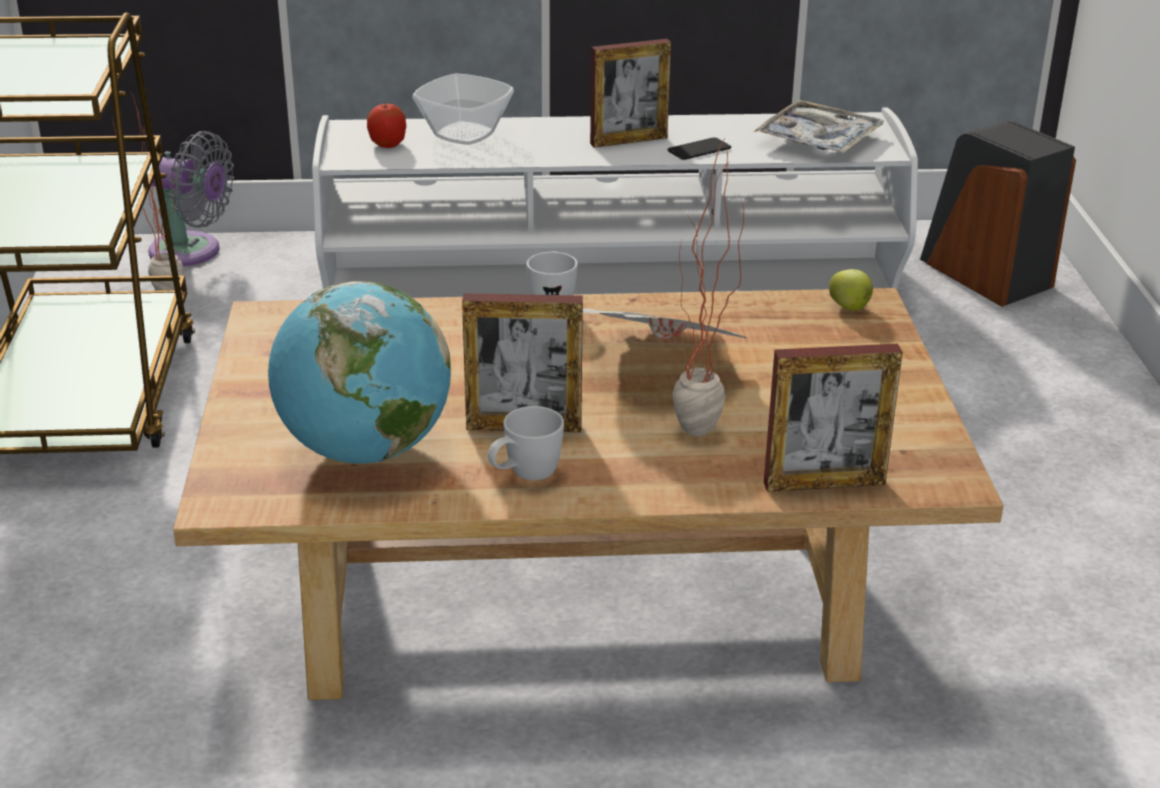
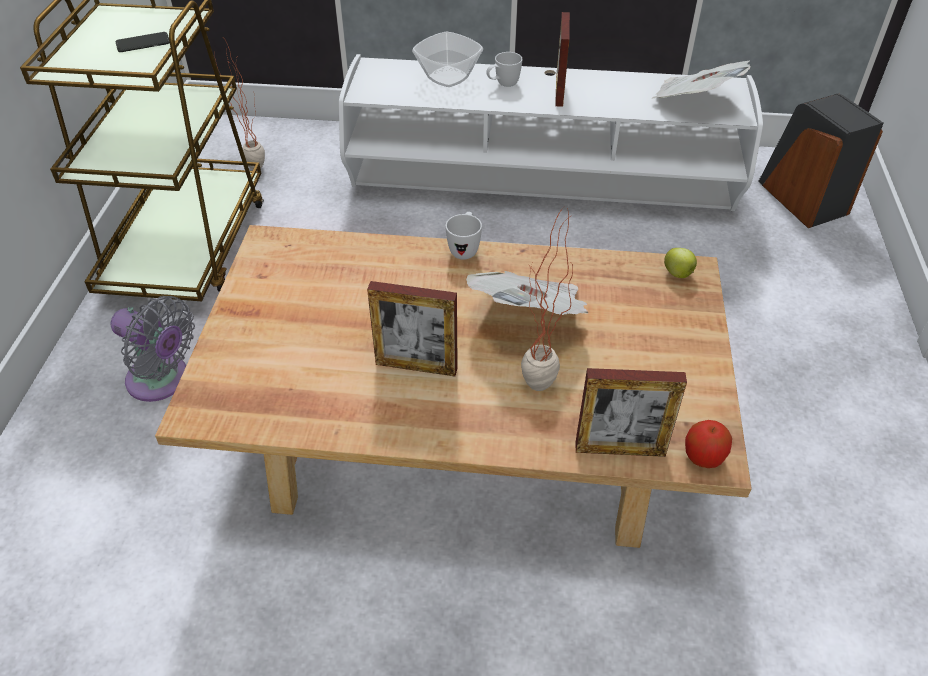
camera: 10 degrees right, 15 degrees up
(192, 252) = (277, 133): grey fan -> grey fan (163, 381)
(365, 451) = (301, 377): globe -> none
(387, 144) = (394, 82): apple -> apple (703, 457)
(524, 476) = (405, 415): white mug -> white mug (503, 85)
(628, 140) = (559, 91): picture frame -> picture frame turned 105 degrees clockwise
(699, 150) = (606, 104): phone -> phone (143, 43)
(818, 140) = (694, 101): tray -> newspaper

